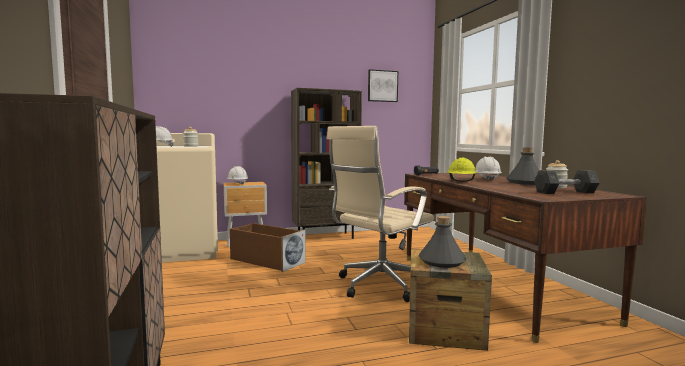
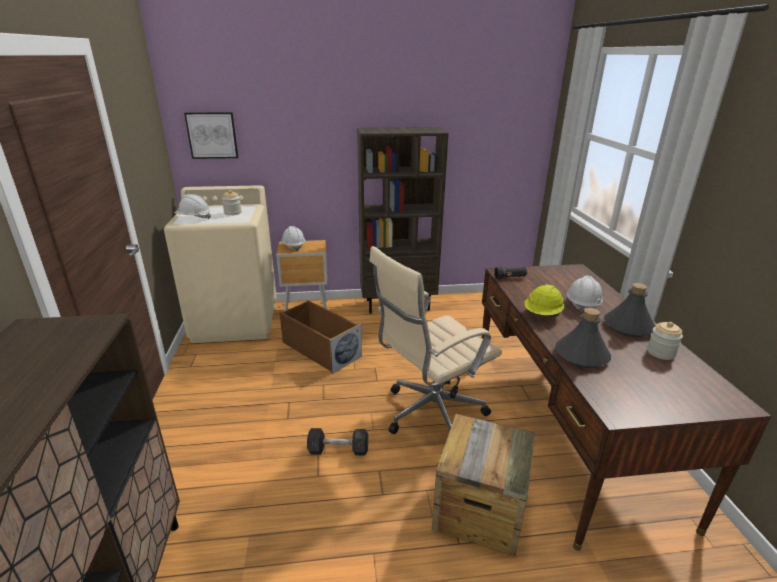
camera: 10 degrees right, 20 degrees up
(382, 86) = (483, 114): picture -> picture (212, 135)
(442, 261) = (480, 453): grey bottle -> grey bottle (581, 355)
(565, 192) = (661, 383): grey dumbbell -> grey dumbbell (338, 450)

